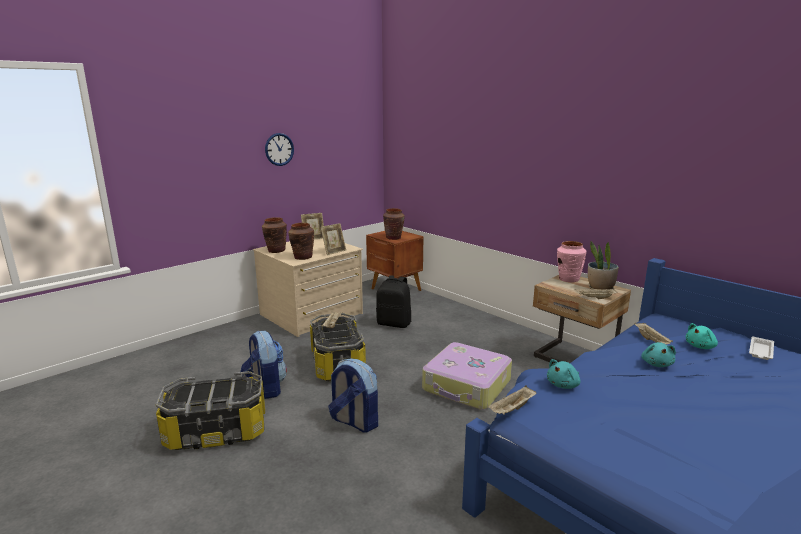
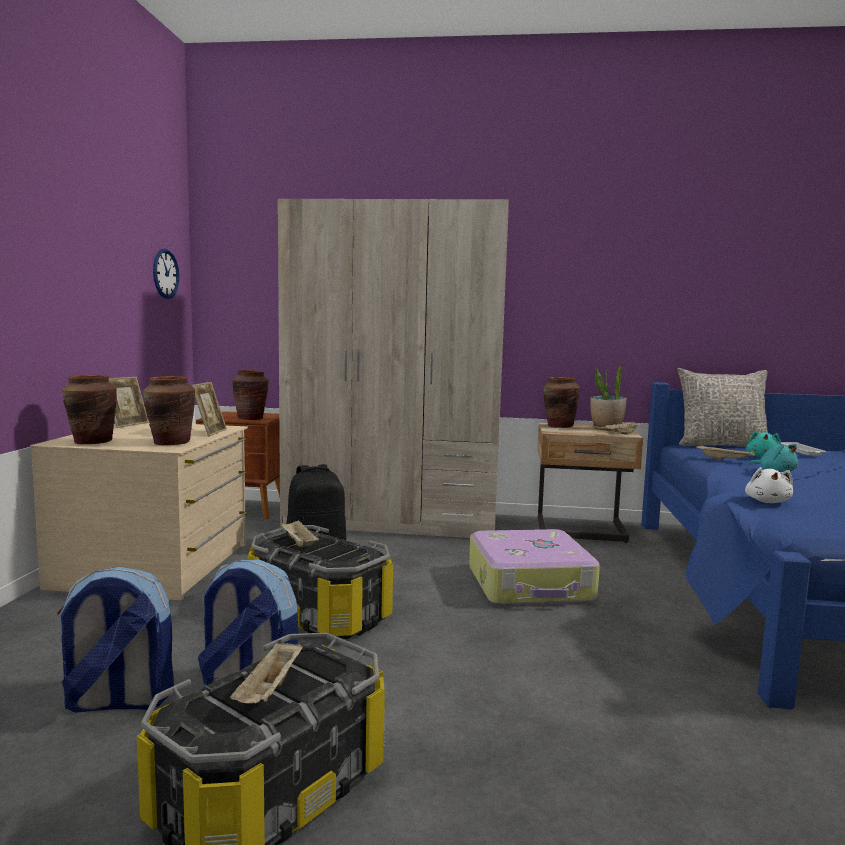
camera: 40 degrees left, 10 degrees down
(279, 149) = (67, 248): wall clock -> wall clock (165, 273)
(354, 422) = (477, 673): backpack -> backpack (117, 701)
(459, 318) = (392, 521): none -> beige wardrobe
(512, 409) = (793, 530): beige tray -> beige tray (270, 690)
(563, 385) = (767, 501): turquoise plush toy -> white plush toy
(568, 279) = (559, 426): pink vase -> brown vase
(702, 324) = (721, 445): none -> grey pillow

